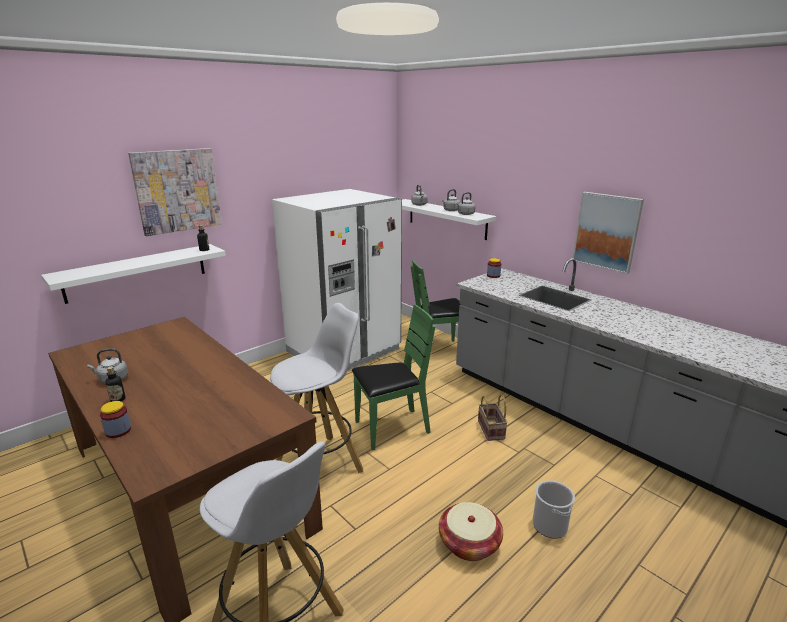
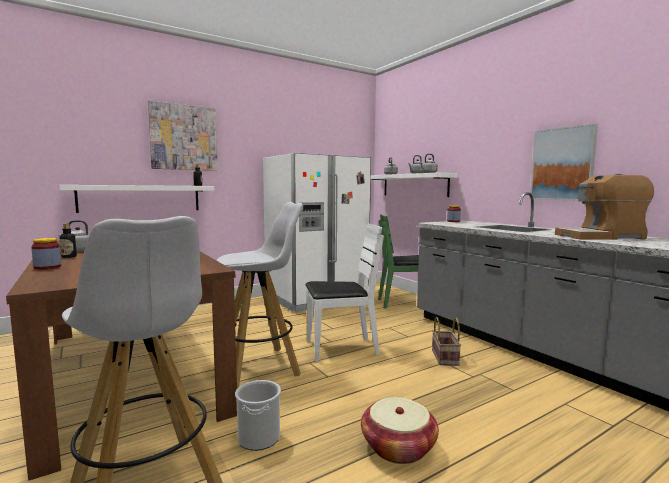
camera: 10 degrees right, 15 degrees down
(391, 428) = (341, 348): green chair -> white chair
(549, 525) = (502, 442): bucket -> bucket (259, 438)
(636, 322) = (600, 237): none -> coffee machine

